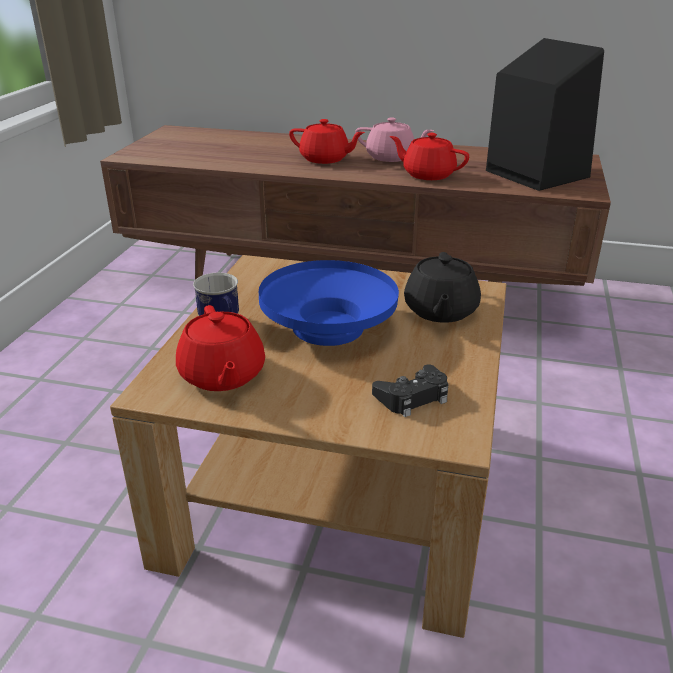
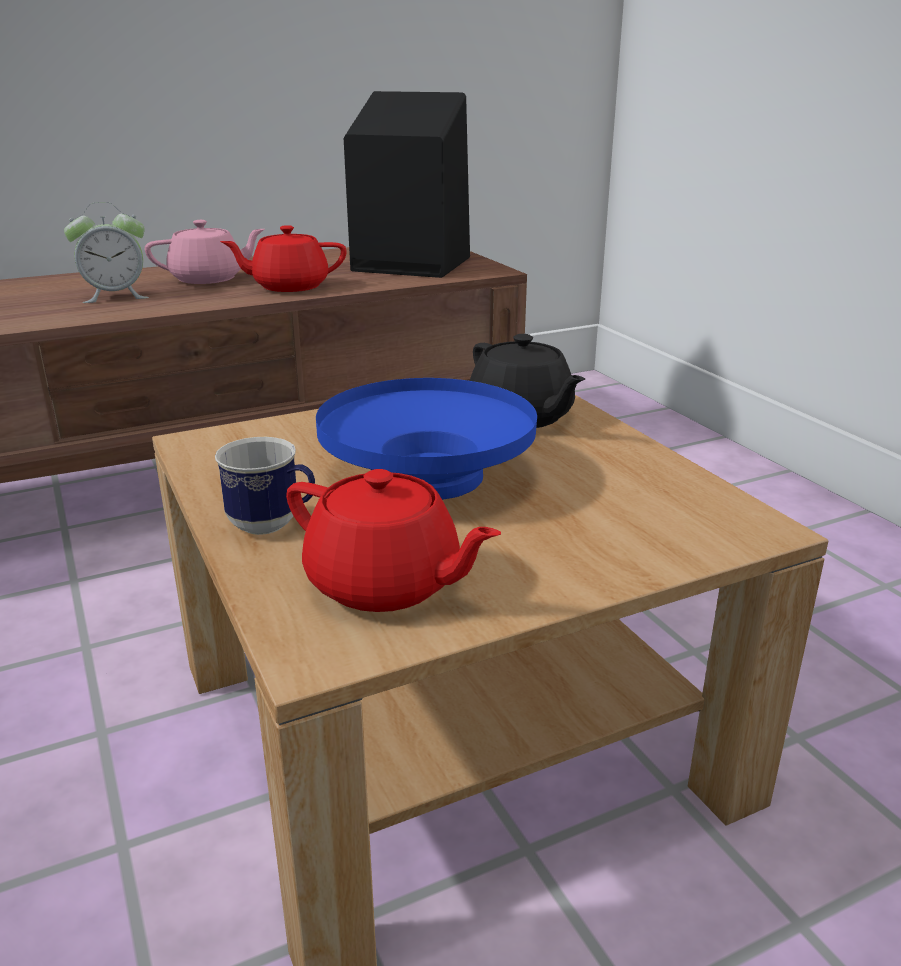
camera: 40 degrees left, 5 degrees down
(325, 159) = (116, 296): red teapot -> alarm clock
(413, 397) = (647, 507): black game controller -> none

